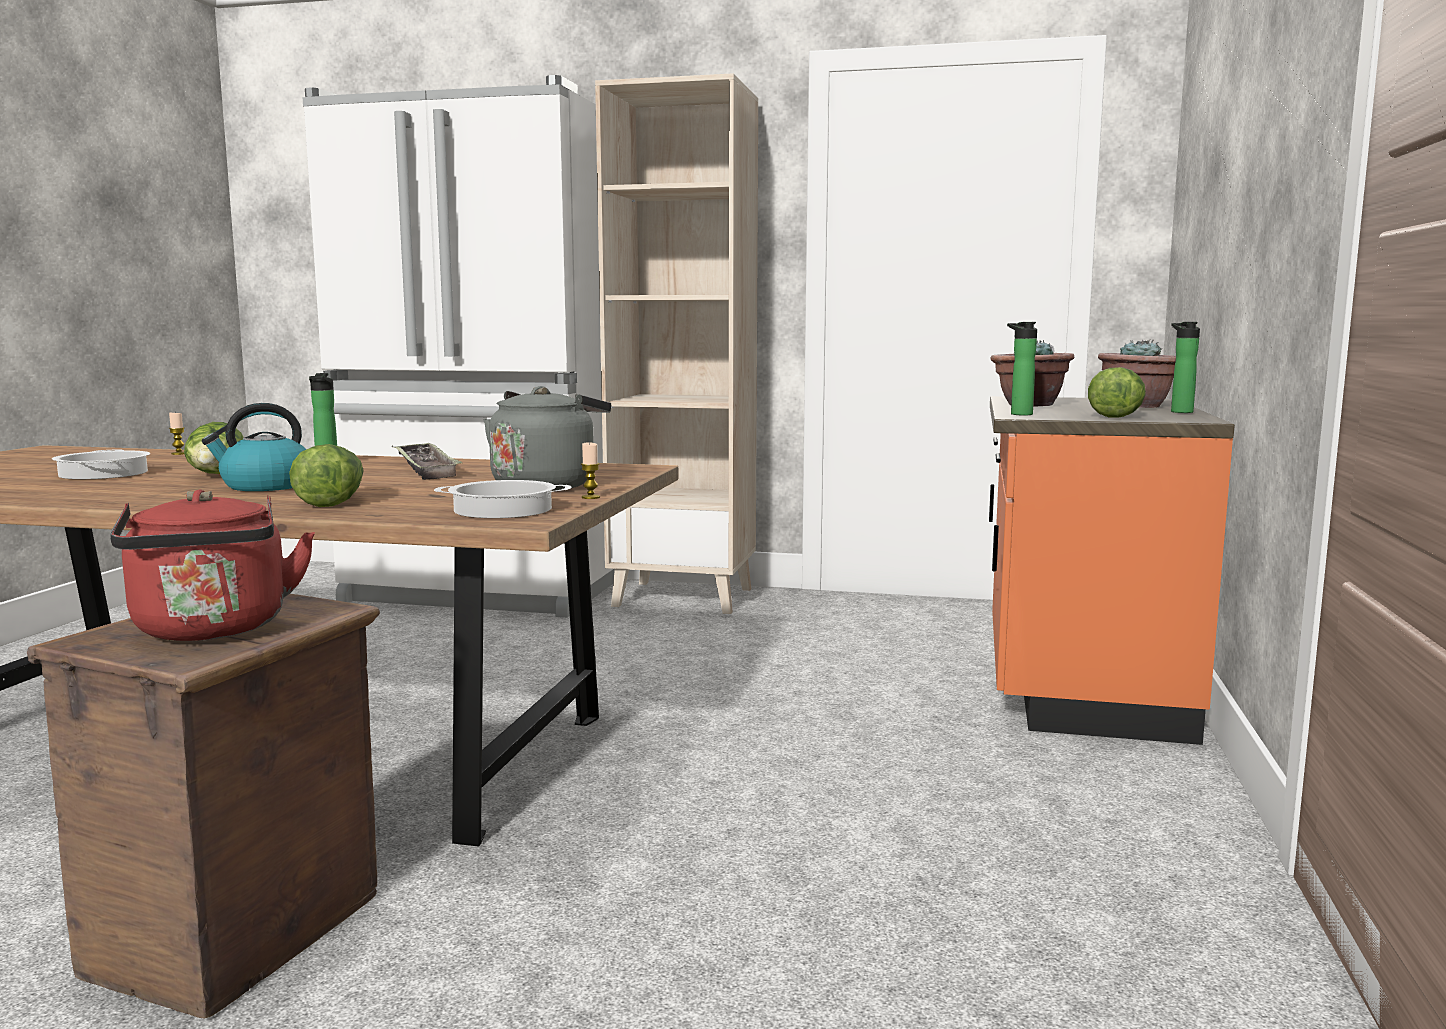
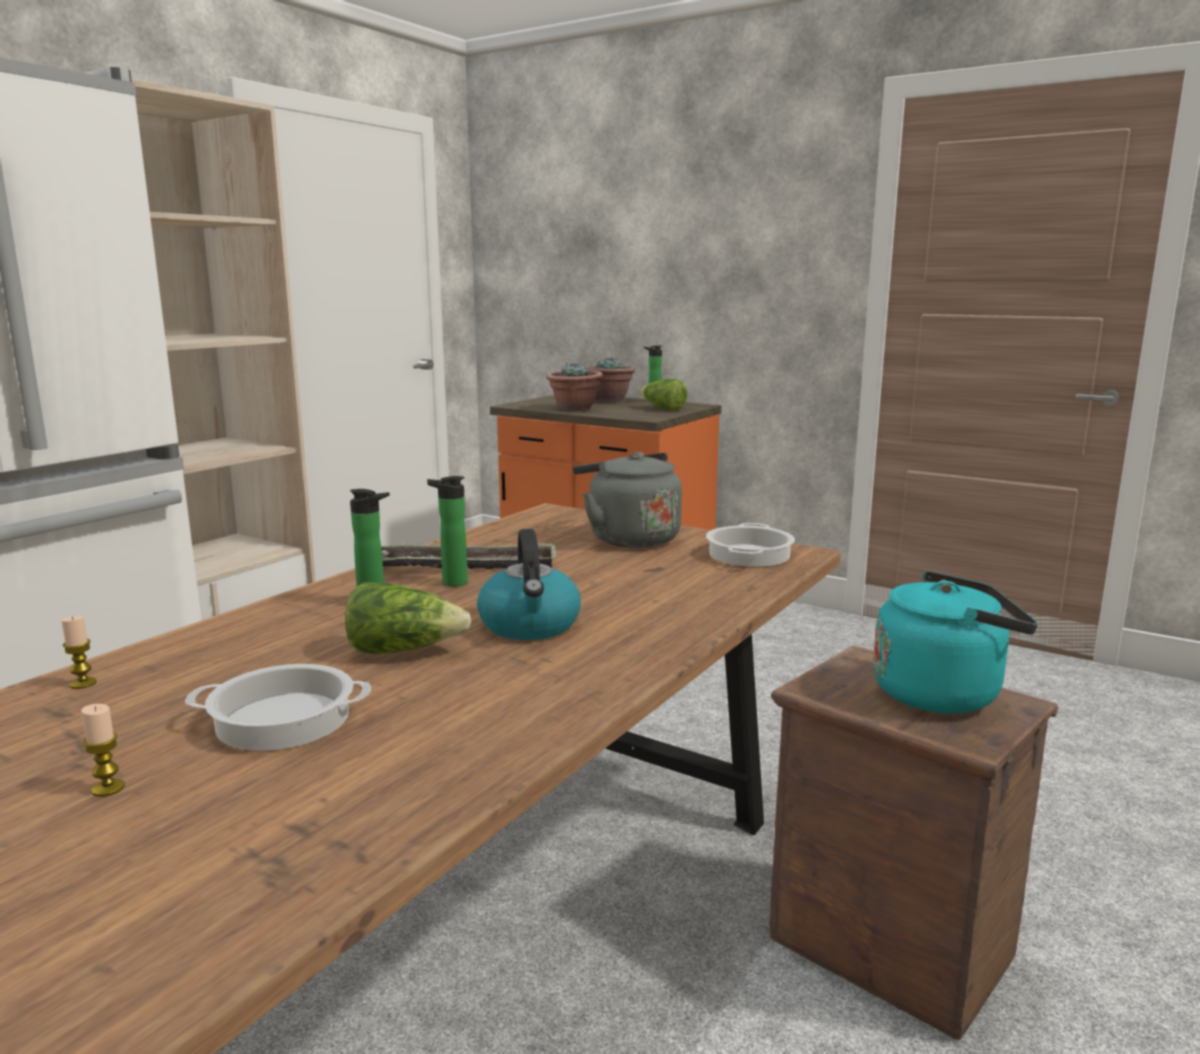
camera: 70 degrees left, 5 degrees up
(212, 630) = (943, 693): red kettle -> turquoise kettle
(331, 501) = (666, 601): lettuce -> none
(590, 497) = (703, 532): candle -> candle (108, 788)
(1018, 414) = (635, 416): bottle -> bottle (450, 583)

